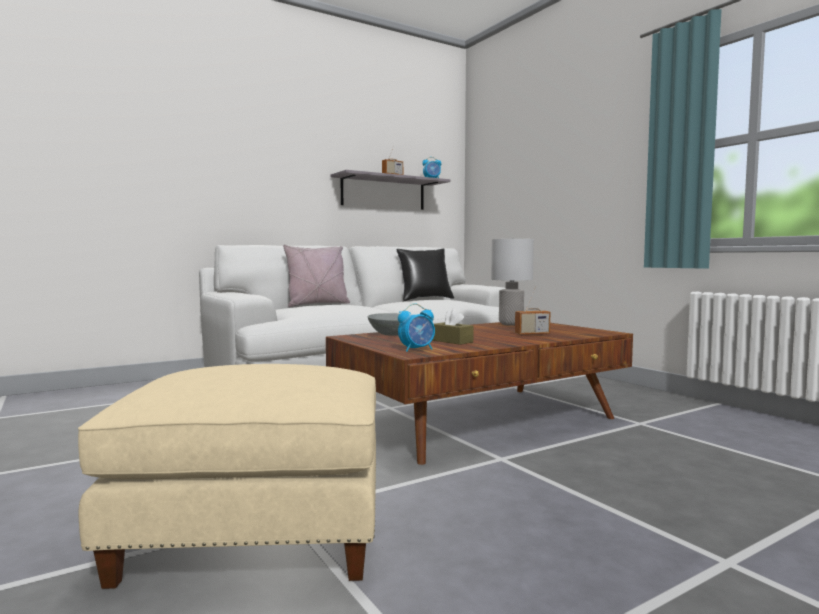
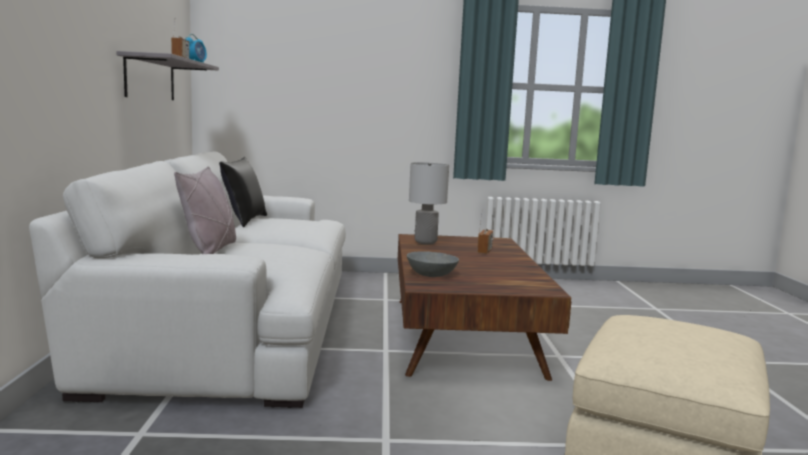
camera: 60 degrees left, 5 degrees up
(417, 349) = (527, 286): alarm clock -> none
(452, 341) = (495, 271): brown tissue box -> none

